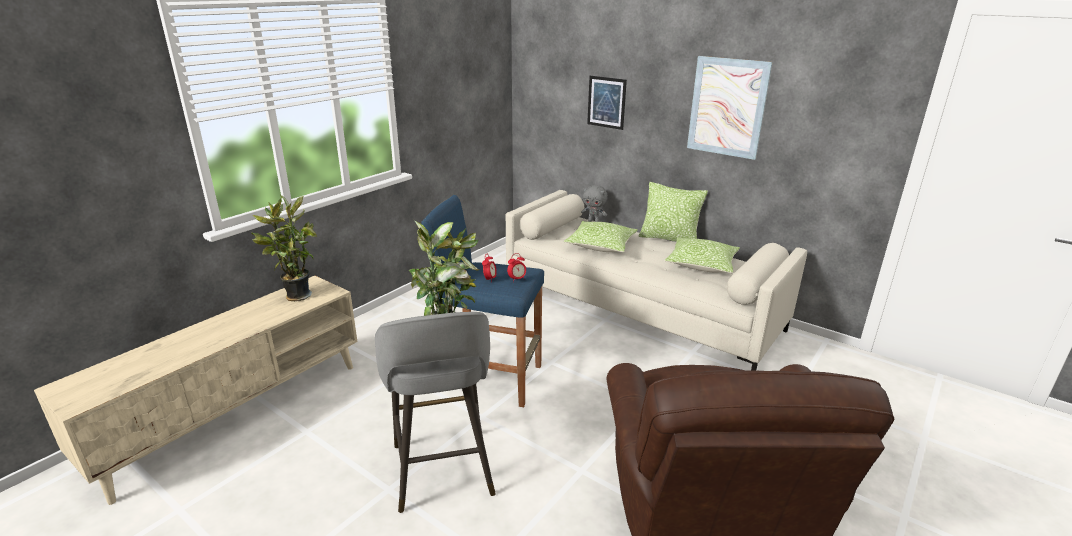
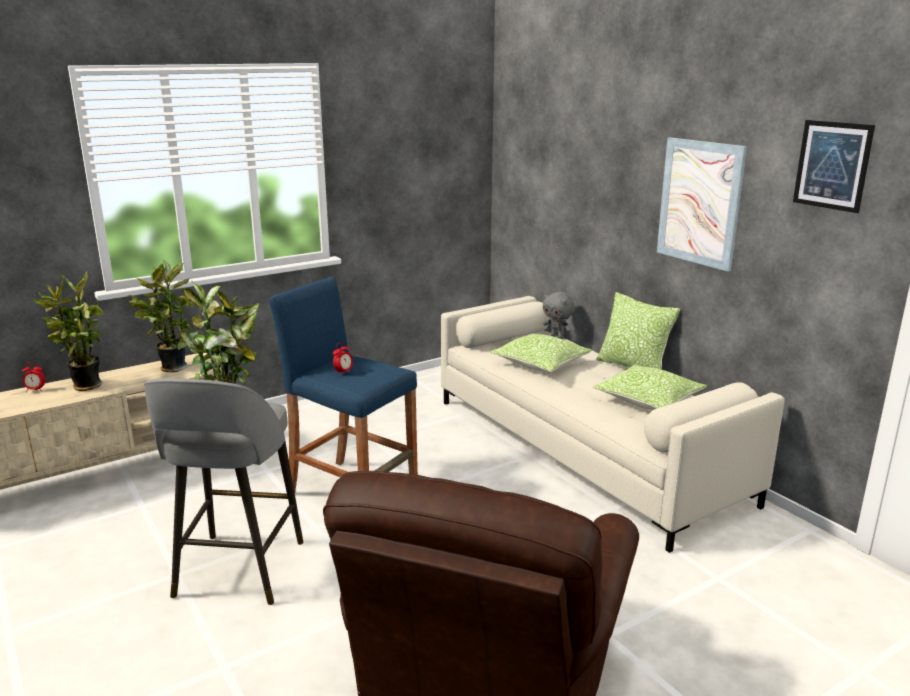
camera: 20 degrees right, 5 degrees down
(221, 330) = (84, 387): none -> potted plant
(517, 279) = (372, 376): alarm clock -> alarm clock (35, 390)
(606, 102) = (578, 192): picture -> picture (832, 165)

